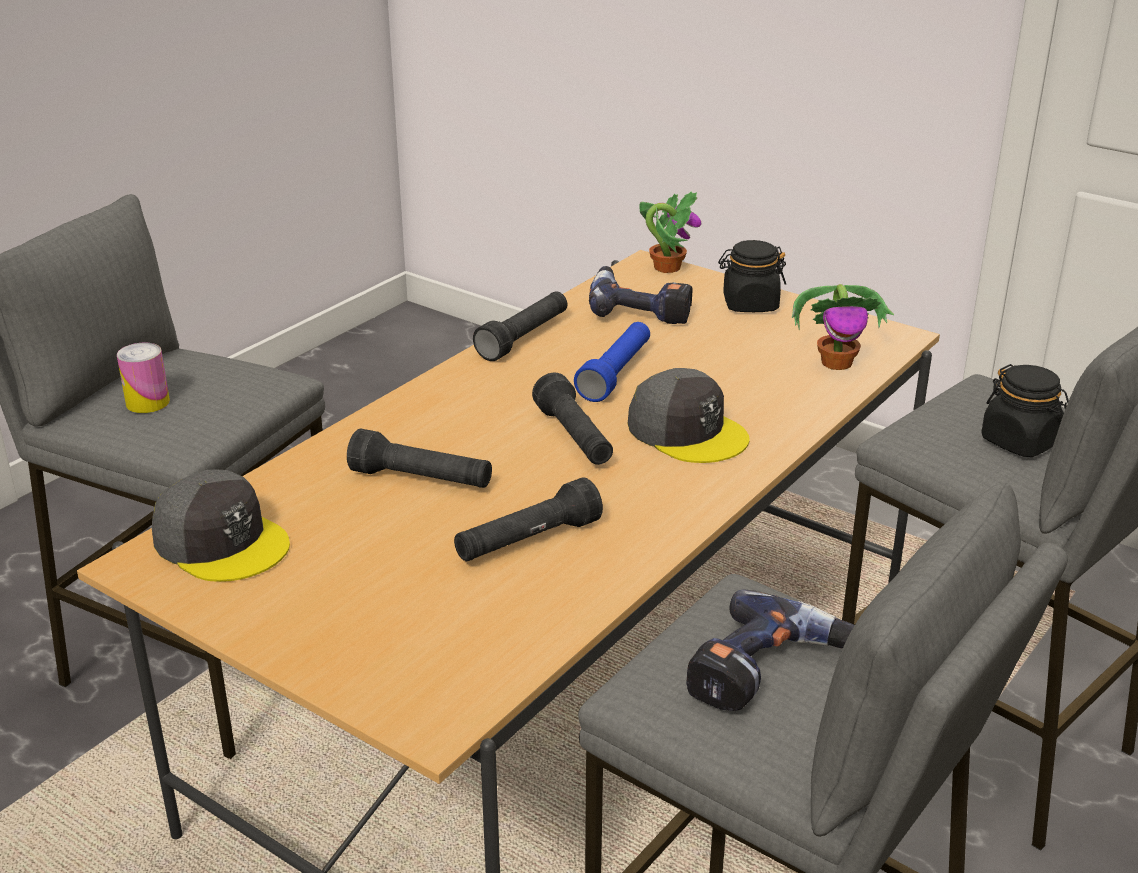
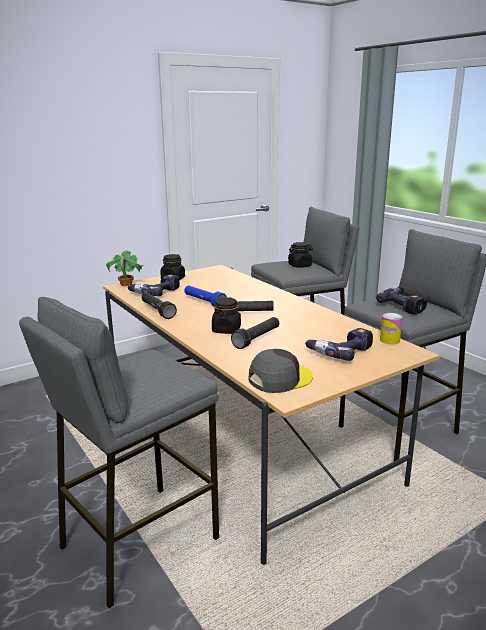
camera: 70 degrees left, 10 degrees down
(148, 402) = (141, 383): can -> can (389, 340)
(393, 601) = (340, 351): none -> power drill
(456, 434) = (226, 330): none -> black jar
(527, 541) = (312, 328): black flashlight -> none
(687, 431) = (255, 299): grey cap -> none
(837, 363) = (228, 276): potted plant -> none

